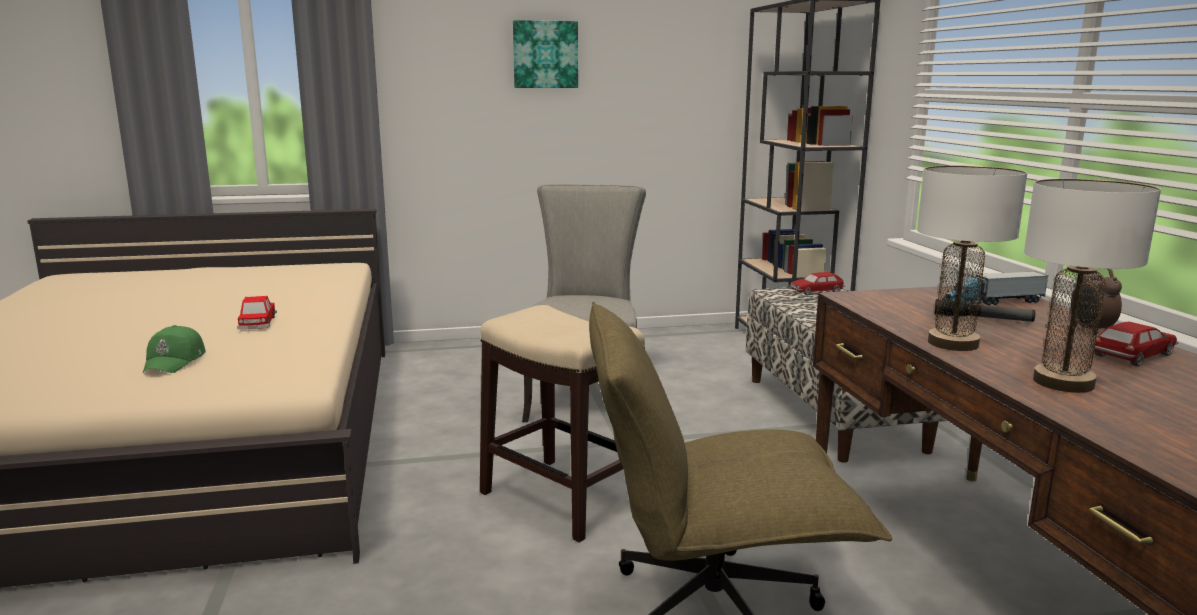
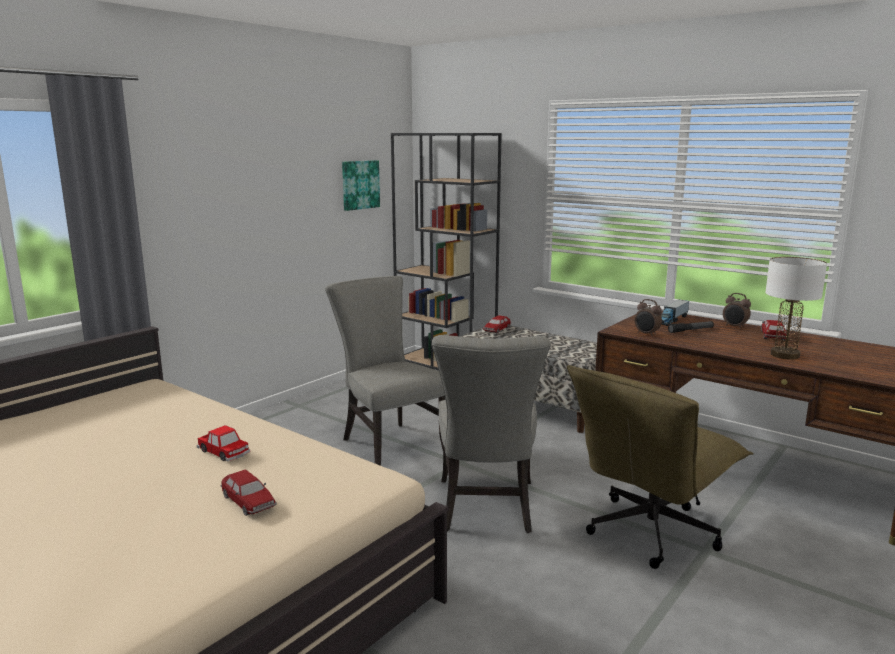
camera: 40 degrees left, 0 degrees up
(175, 362) = (249, 502): green cap -> toy car
(545, 54) = (260, 173): picture -> picture (359, 184)
(561, 497) = (486, 509): stool -> grey chair
(886, 308) = (646, 334): none -> alarm clock
(953, 343) = (713, 347): table lamp -> none

